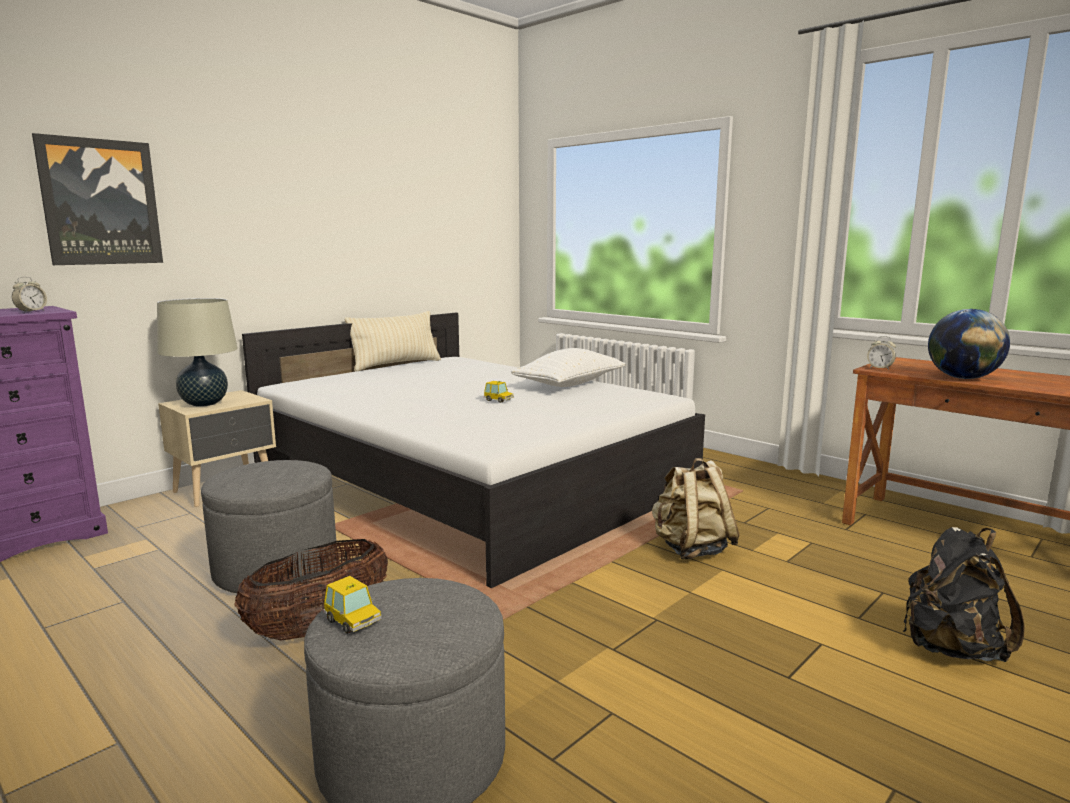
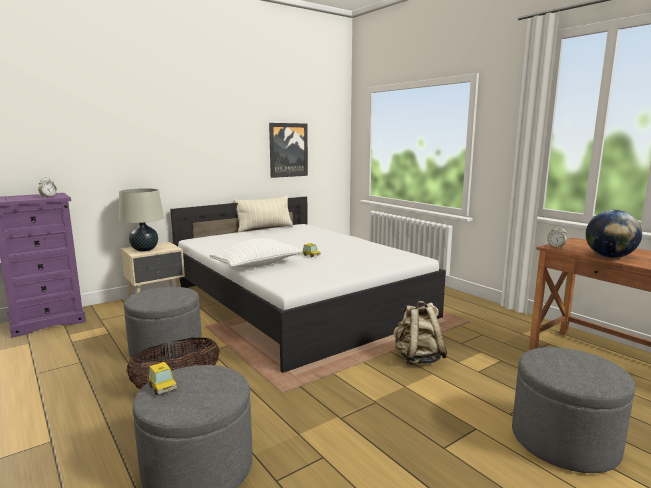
camera: 10 degrees right, 0 degrees up
(100, 202) = (91, 134): picture -> picture (288, 150)
(569, 384) = (362, 246): white pillow -> white pillow (257, 265)
(950, 648) = (564, 441): black backpack -> grey ottoman

